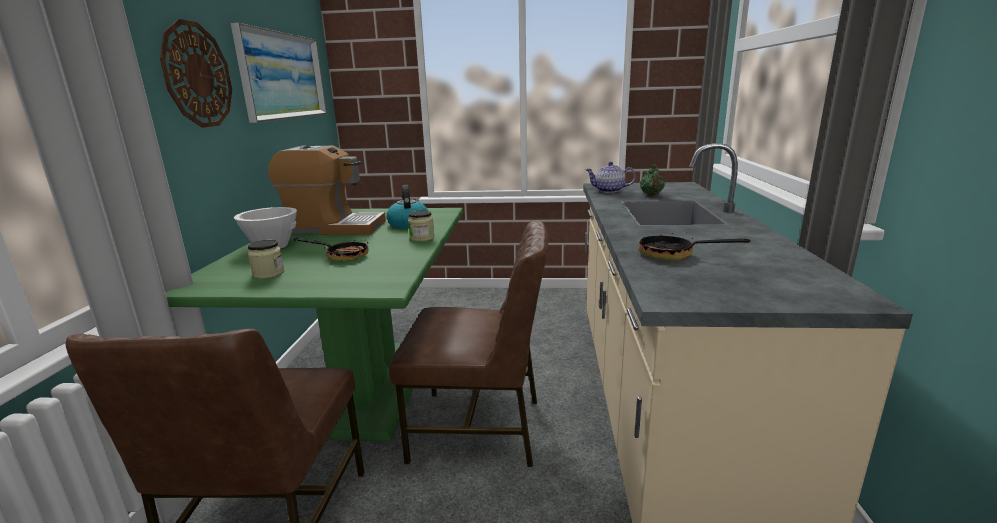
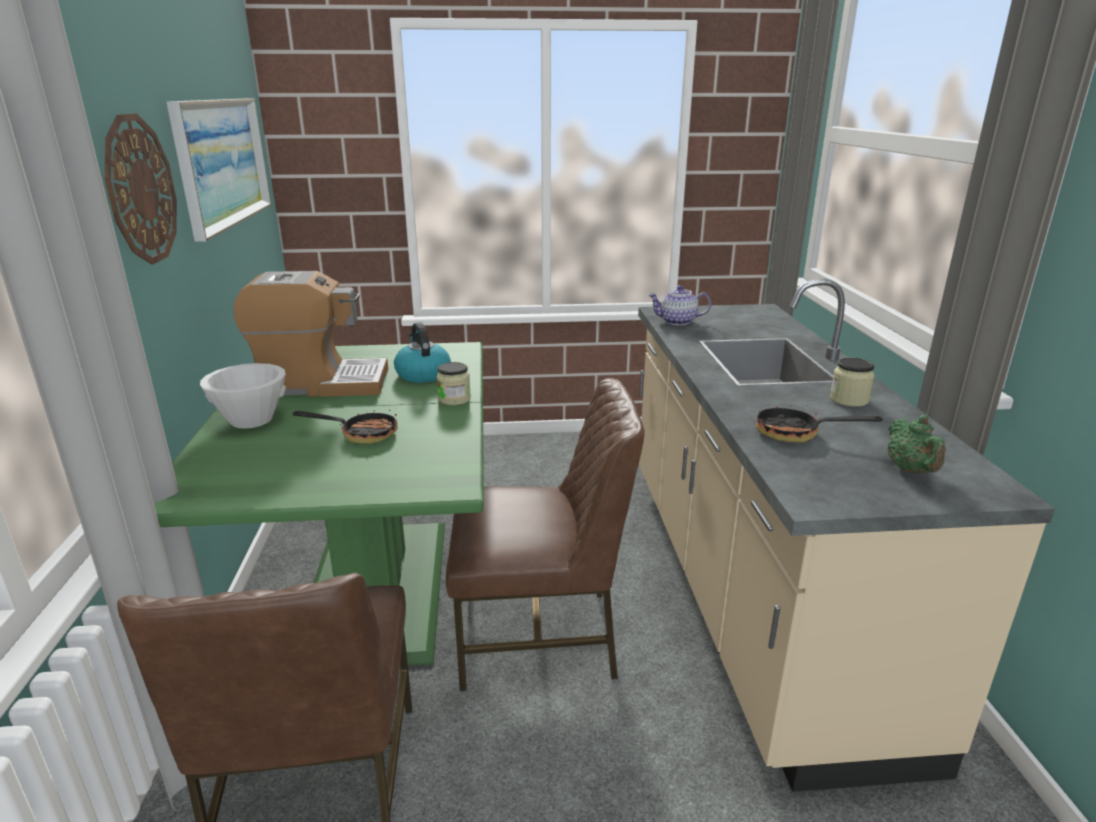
camera: 10 degrees left, 5 degrees up
(268, 273) = (277, 468): jar -> jar (849, 399)
(651, 195) = (732, 329): green teapot -> green teapot (910, 470)

